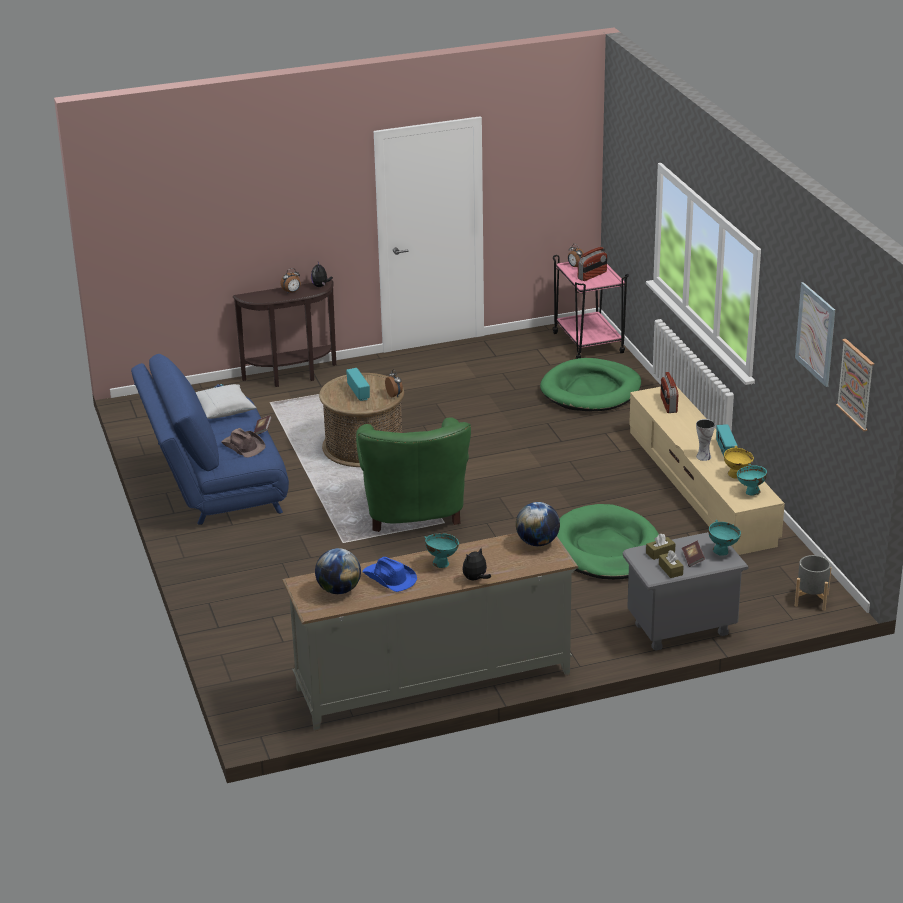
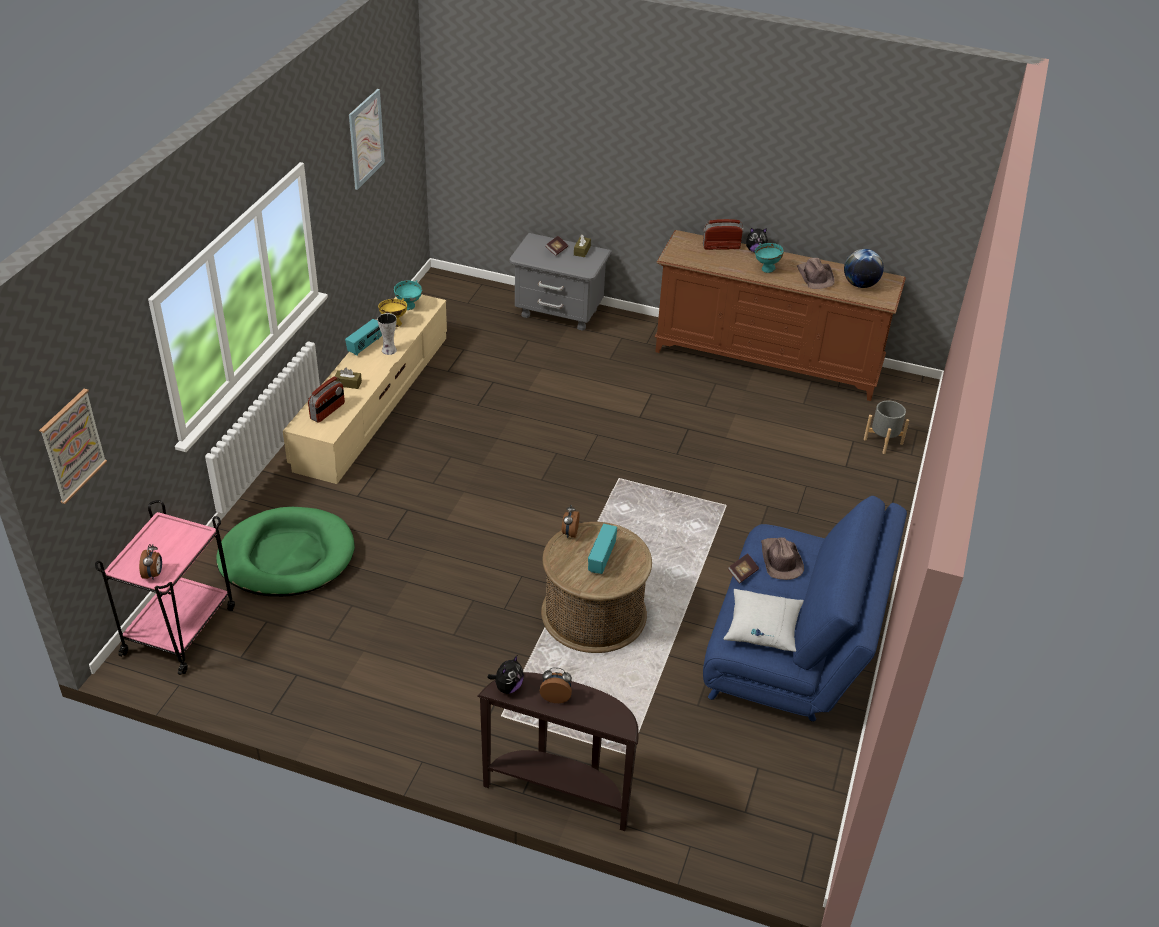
camera: 145 degrees left, 10 degrees up
(389, 578) = (815, 276): blue hat -> brown hat
(414, 511) = (631, 505): green armchair -> none
(432, 680) = (767, 361): grey cabinet -> brown cabinet
(537, 542) = (681, 253): globe -> none
(592, 275) = (163, 547): radio -> radio (721, 247)
(606, 548) = (524, 389): green dog bed -> none
(660, 553) = (571, 263): brown tissue box -> brown tissue box (348, 383)
(722, 551) = (530, 245): turquoise bowl -> none
(811, 600) = (449, 288): grey planter -> grey planter (883, 441)
(856, 384) = (401, 118): picture -> picture (72, 445)

